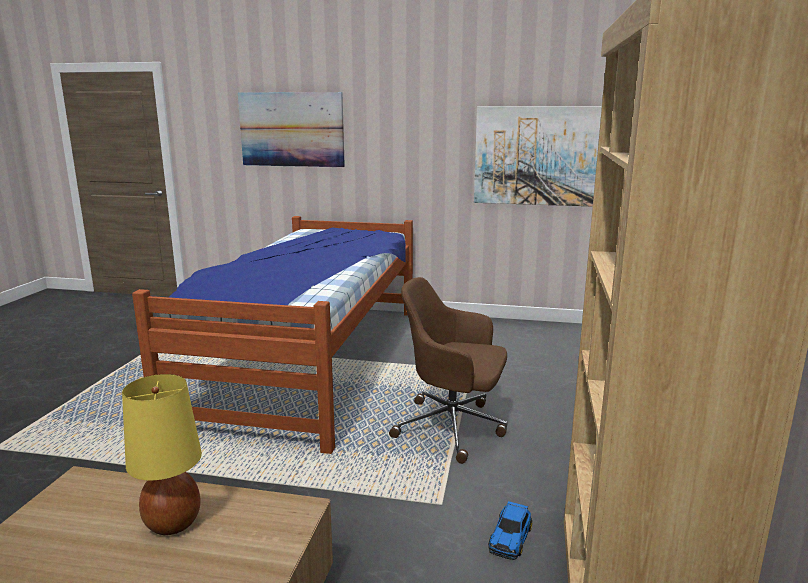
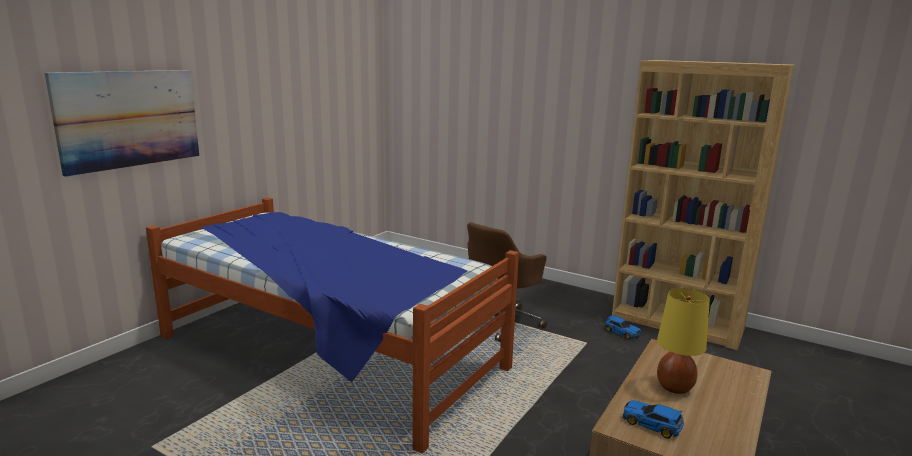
camera: 70 degrees left, 0 degrees up
(76, 506) = (653, 424): none -> toy car
(539, 156) = (346, 120): picture -> none

